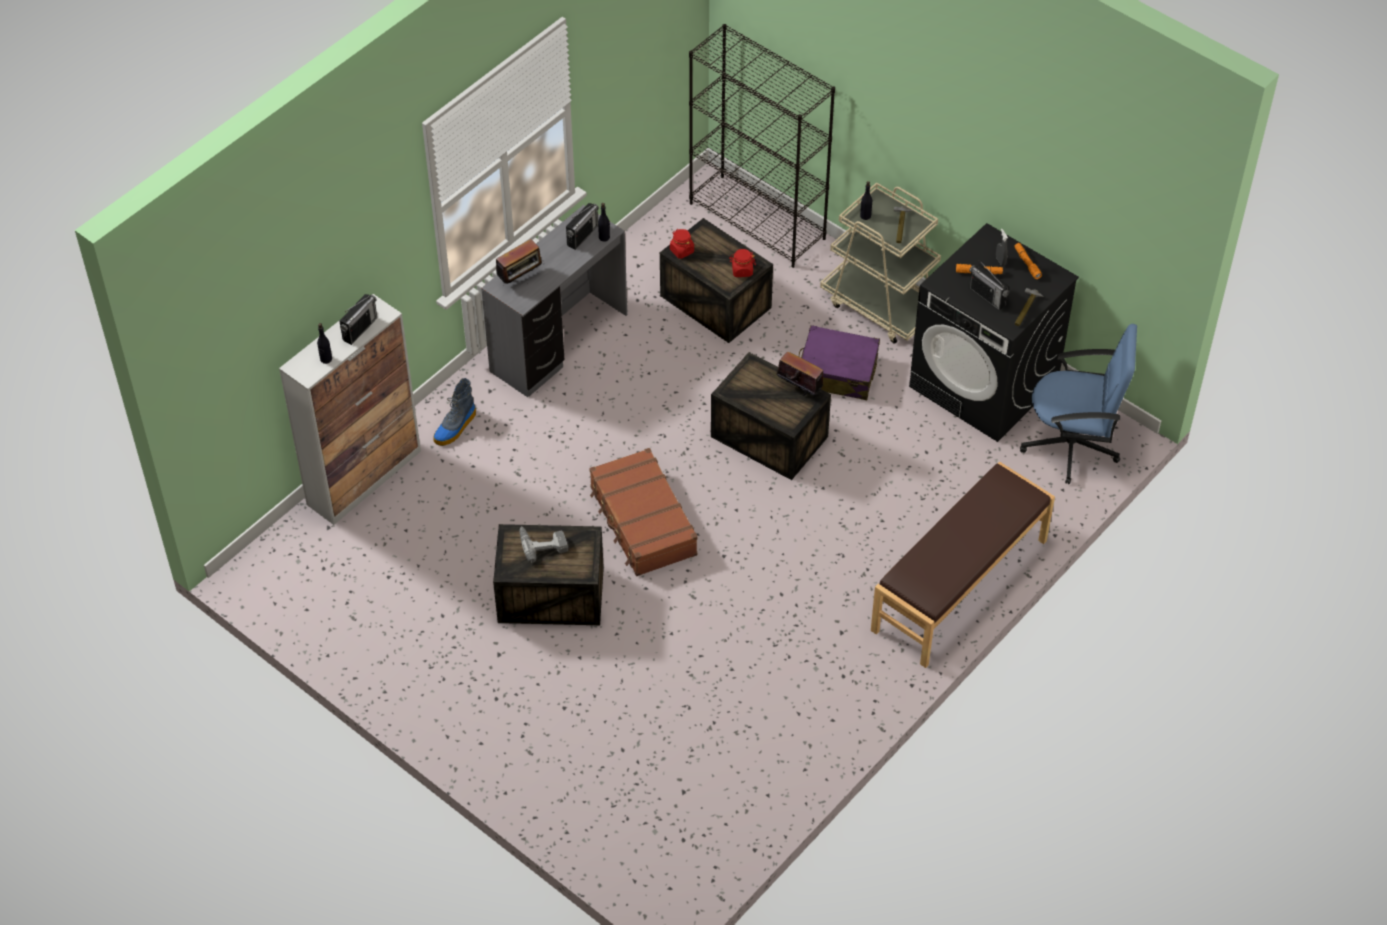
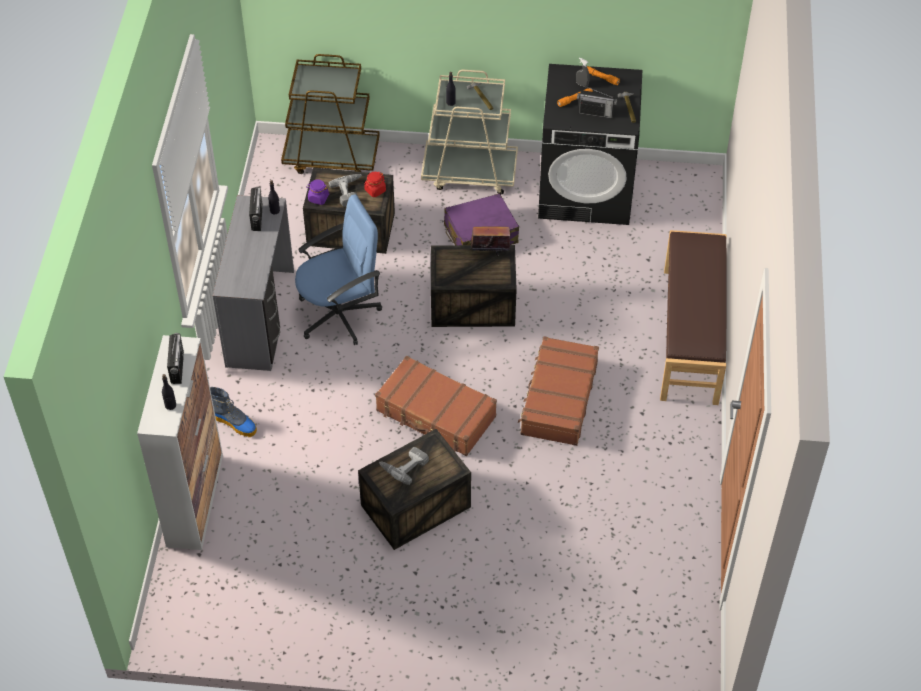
camera: 35 degrees left, 0 degrees up
(455, 428) = (235, 423): boot -> boot turned 60 degrees counterclockwise
(520, 278) = (237, 272): radio -> none
(681, 250) = (318, 198): red jar -> purple jar
(717, 259) = (350, 191): none -> power drill
(758, 221) = (332, 157): black bookcase -> brown cart
(771, 572) = (558, 399): none -> brown suitcase
(1072, 445) = (678, 201): blue office chair -> blue office chair (340, 314)

